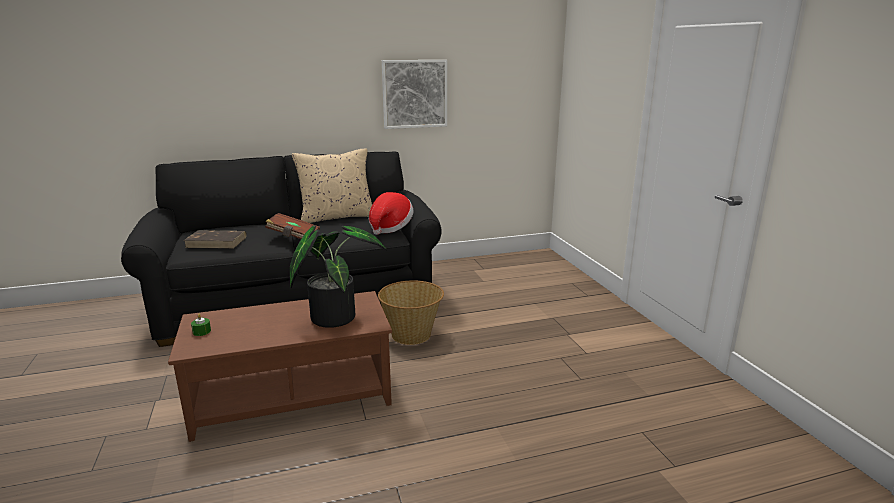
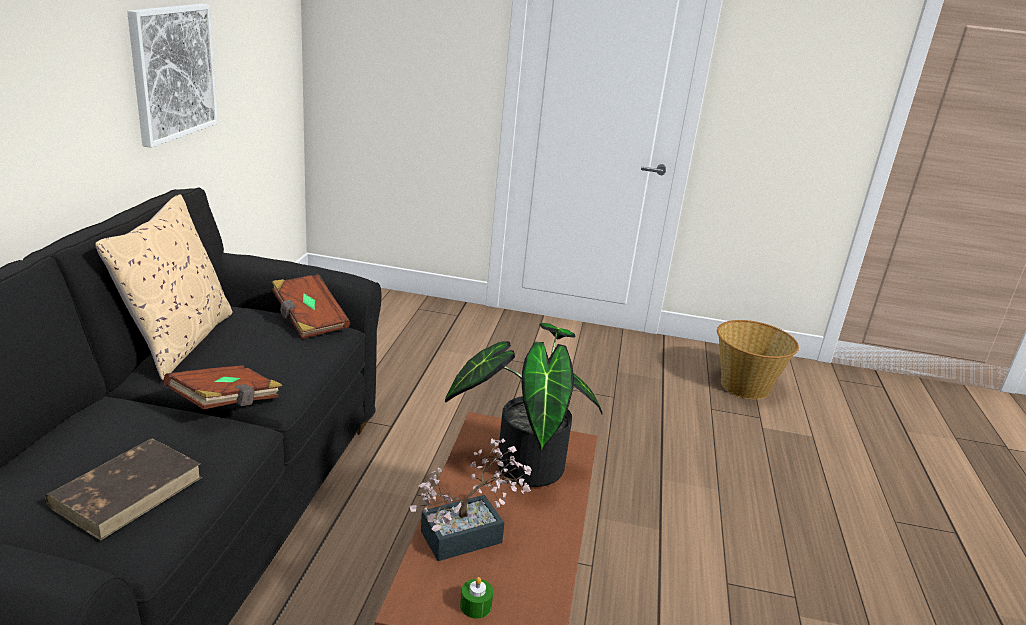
camera: 65 degrees left, 5 degrees up
(257, 318) = (470, 535): none -> potted plant
(390, 227) = (309, 320): hat -> brown book
(412, 334) = (421, 458): basket -> basket (744, 386)

